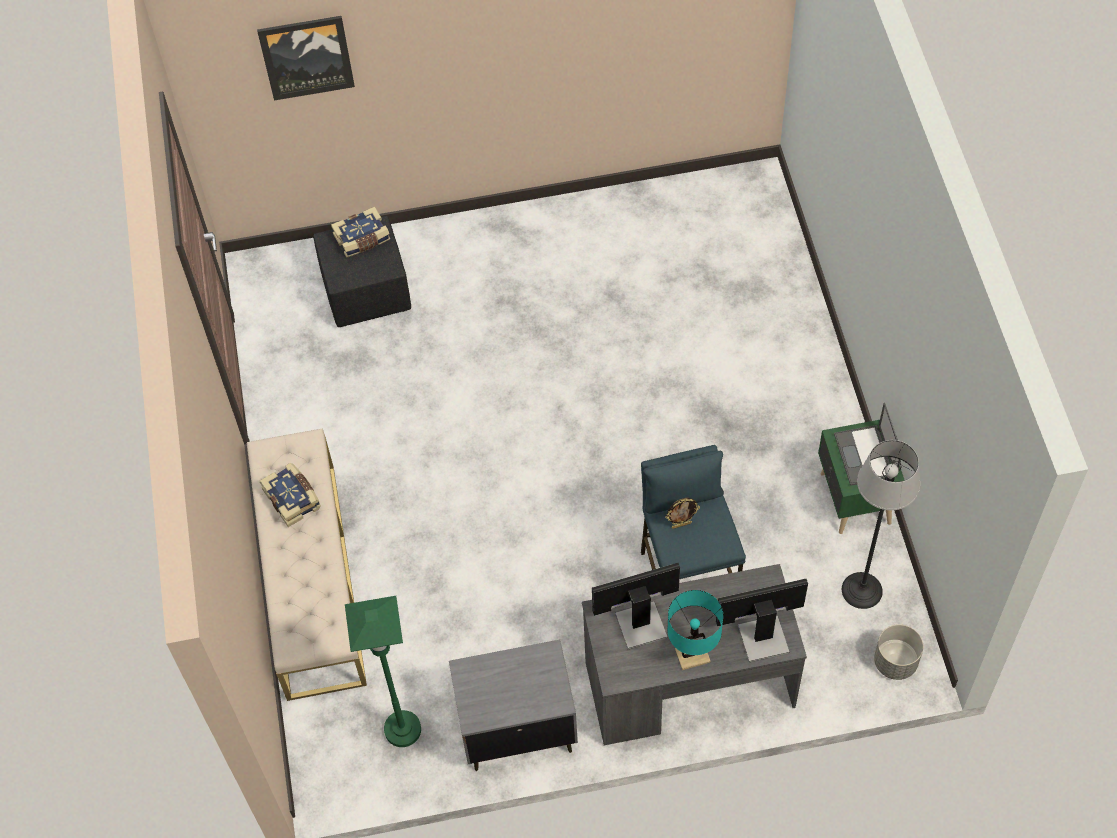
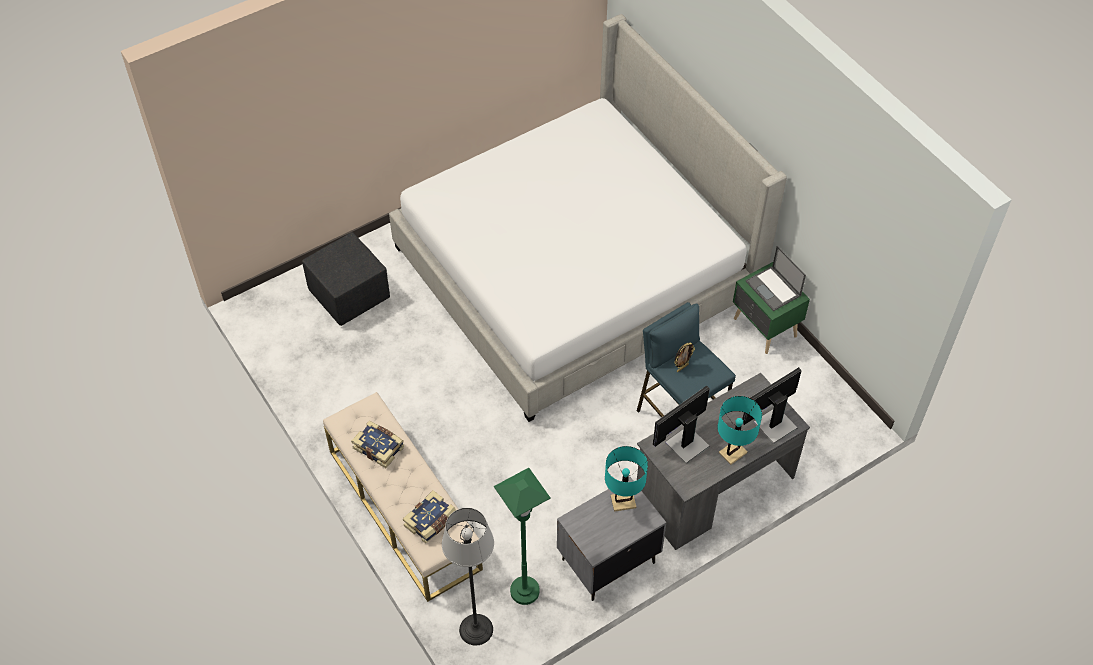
camera: 25 degrees left, 5 degrees down
(306, 56) = (281, 114): picture -> none
(362, 239) = (342, 253): book -> book (431, 522)
(536, 668) = (623, 502): none -> turquoise table lamp
(650, 347) = (575, 271): none -> bed
(861, 590) = (799, 386): floor lamp -> floor lamp (476, 629)
(895, 662) = (845, 425): grey planter -> none

